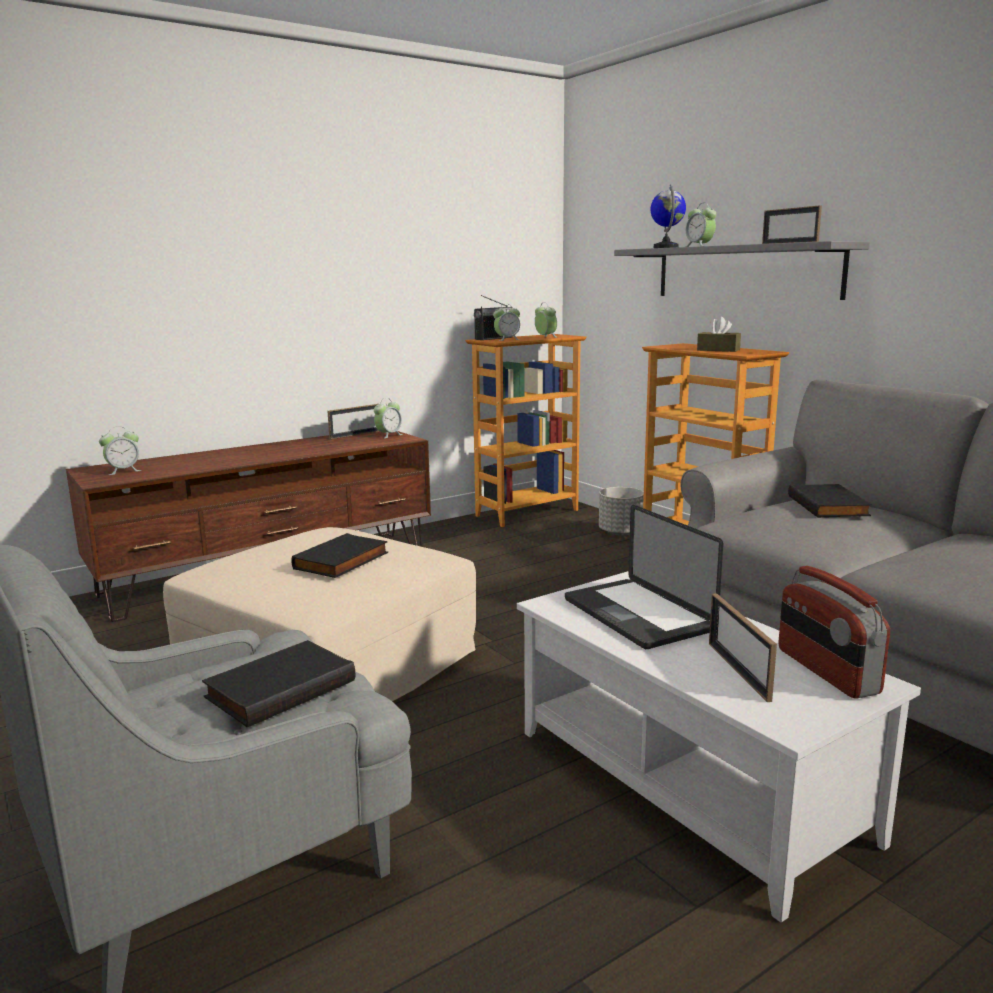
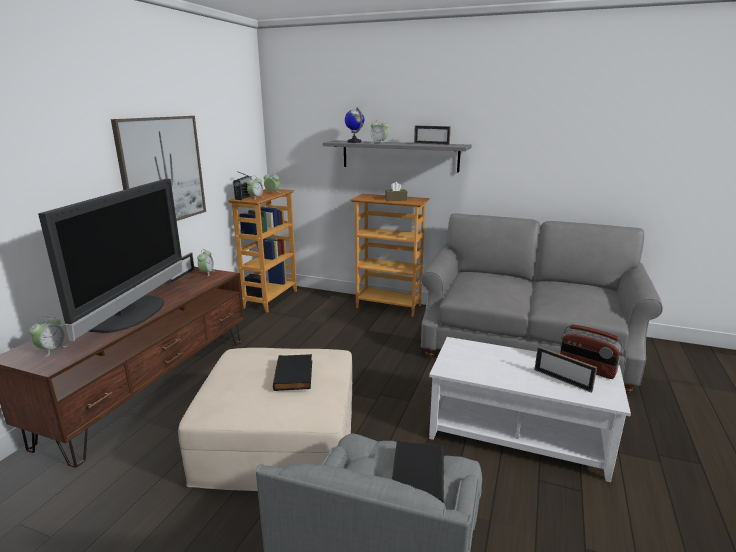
camera: 35 degrees left, 5 degrees up
(244, 457) = (134, 314): none -> television
(350, 281) = (162, 171): none -> picture
(621, 532) = (335, 301): grey planter -> none
(637, 615) = (487, 363): laptop -> none
(829, 506) = (489, 279): black book -> none

